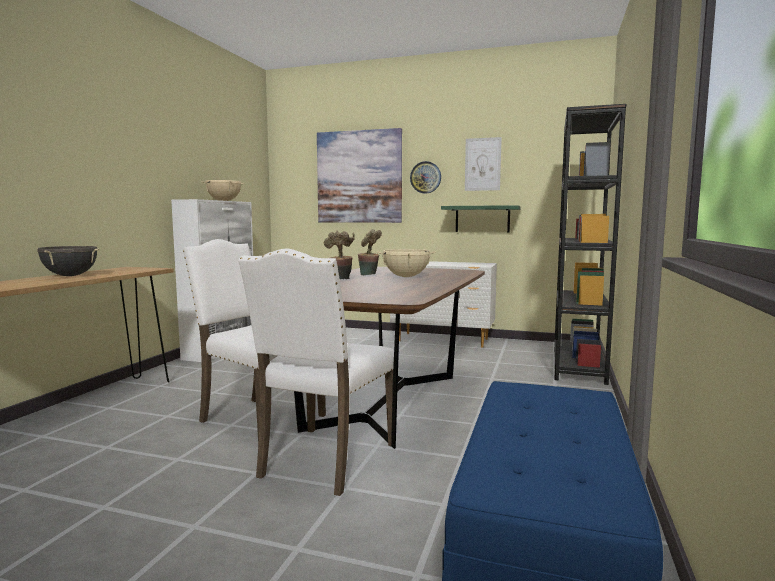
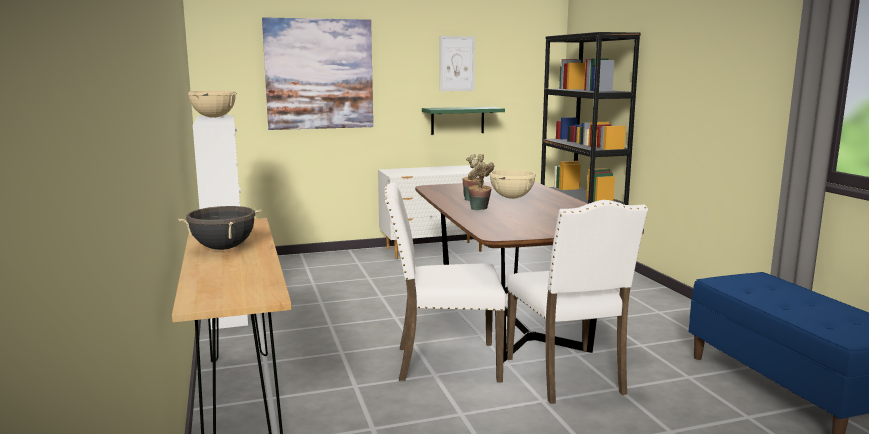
camera: 35 degrees left, 5 degrees up
(425, 177) = (398, 76): wall clock -> none

